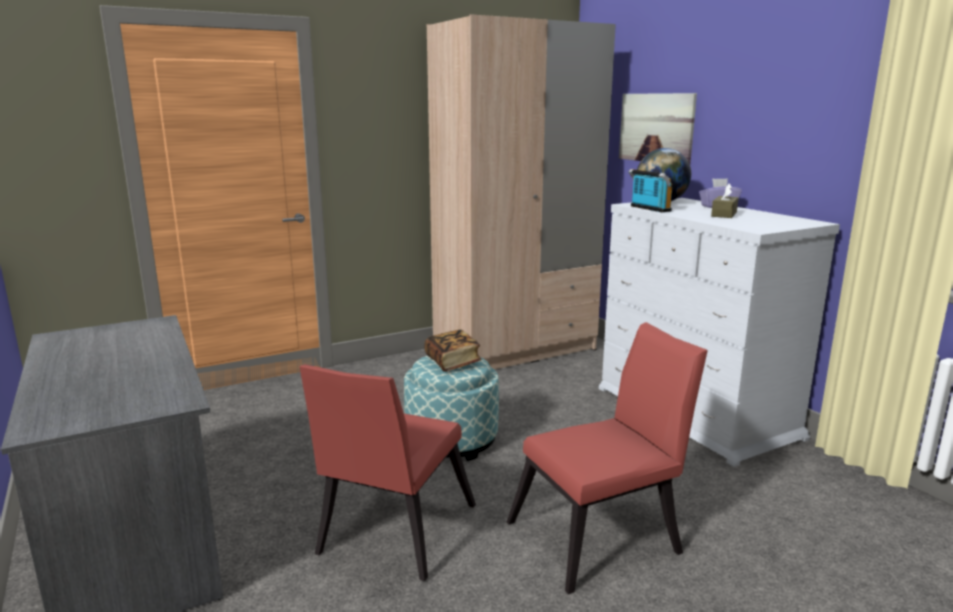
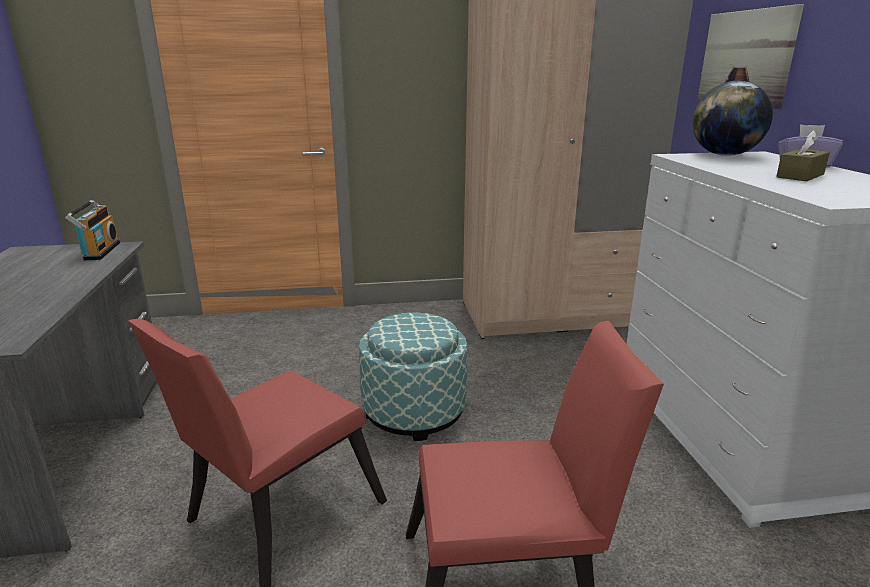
camera: 20 degrees right, 5 degrees up
(452, 362) = (415, 327): book -> none
(648, 209) = (694, 162): radio -> radio (99, 251)

